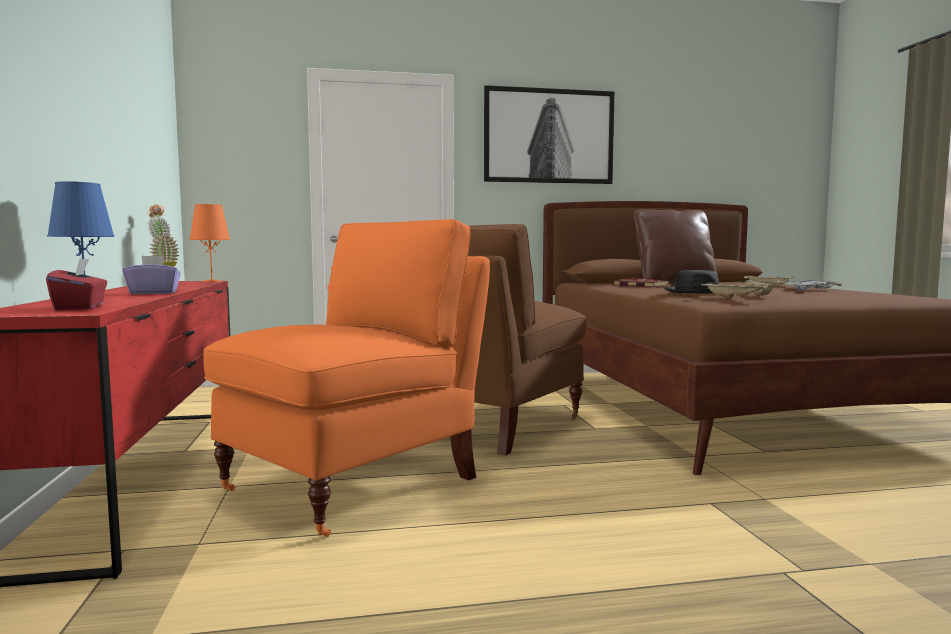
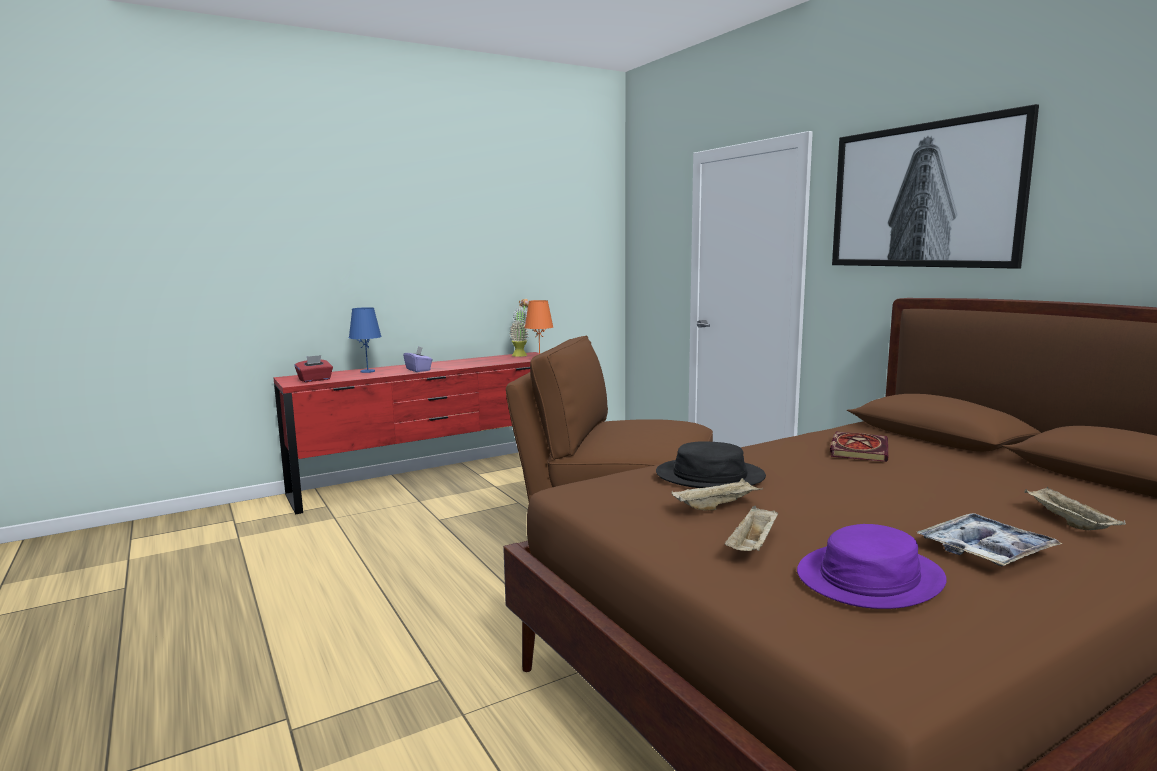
camera: 70 degrees right, 5 degrees up
(355, 483) = (436, 530): orange chair -> none
(673, 283) = (981, 463): brown pillow -> none
(735, 297) = (629, 495): beige tray -> beige tray (753, 546)
(852, 294) = (869, 577): none -> purple hat

